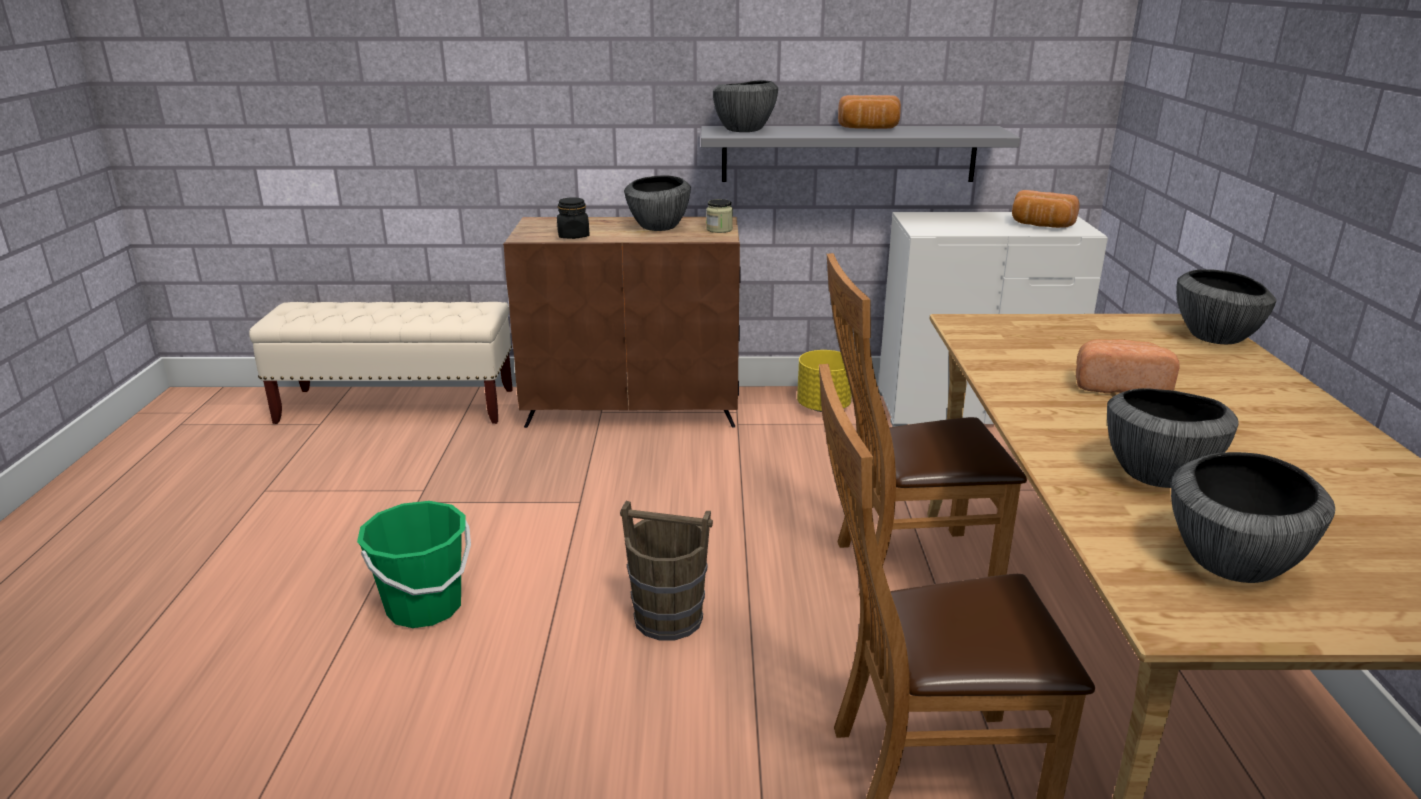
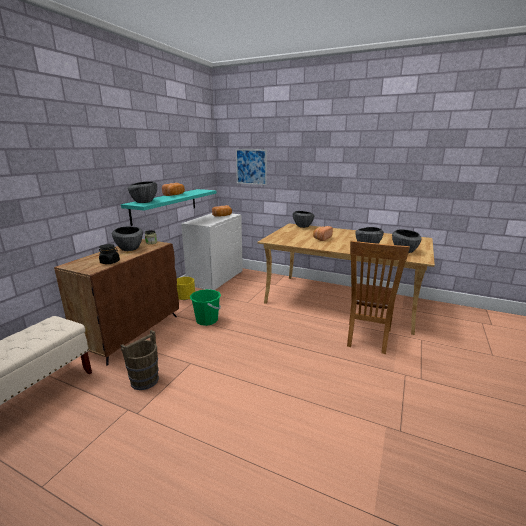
camera: 65 degrees left, 5 degrees down
(424, 607) = (231, 423): green bucket -> green bucket (207, 320)
(667, 618) = (282, 361): brown bucket -> brown bucket (144, 381)
(849, 154) = (165, 205): grey shelf -> turquoise shelf
(904, 566) = (285, 314): brown chair -> none
(1186, 74) = (251, 167): none -> picture

